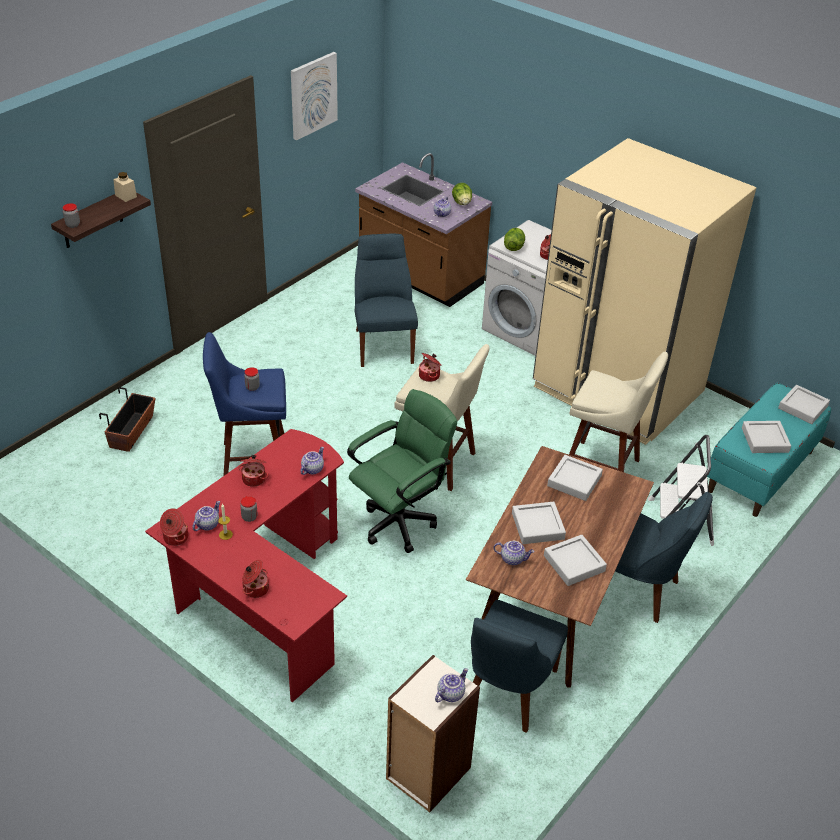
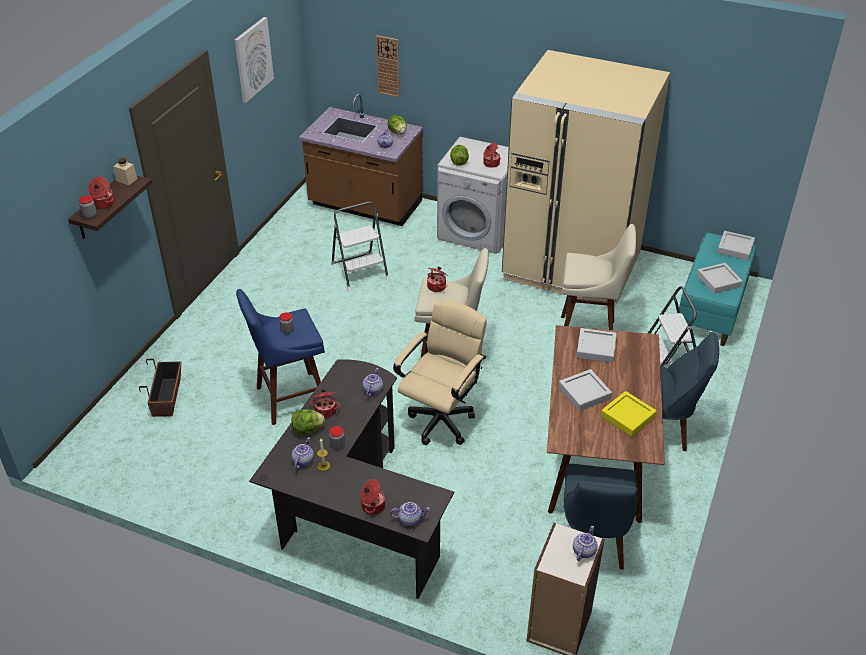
camera: 15 degrees left, 0 degrees up
(175, 538) = (279, 480): cooking pot -> cooking pot (103, 204)
(227, 493) = (307, 429): none -> lettuce
(263, 596) = (351, 514): red desk -> black desk
(383, 344) = (359, 270): blue chair -> white step ladder
(401, 522) = (442, 420): green office chair -> beige office chair
(464, 128) = (388, 66): none -> wall clock
(512, 559) = (577, 425): teapot -> teapot (410, 519)
(574, 563) = (627, 416): grey tray -> yellow tray

